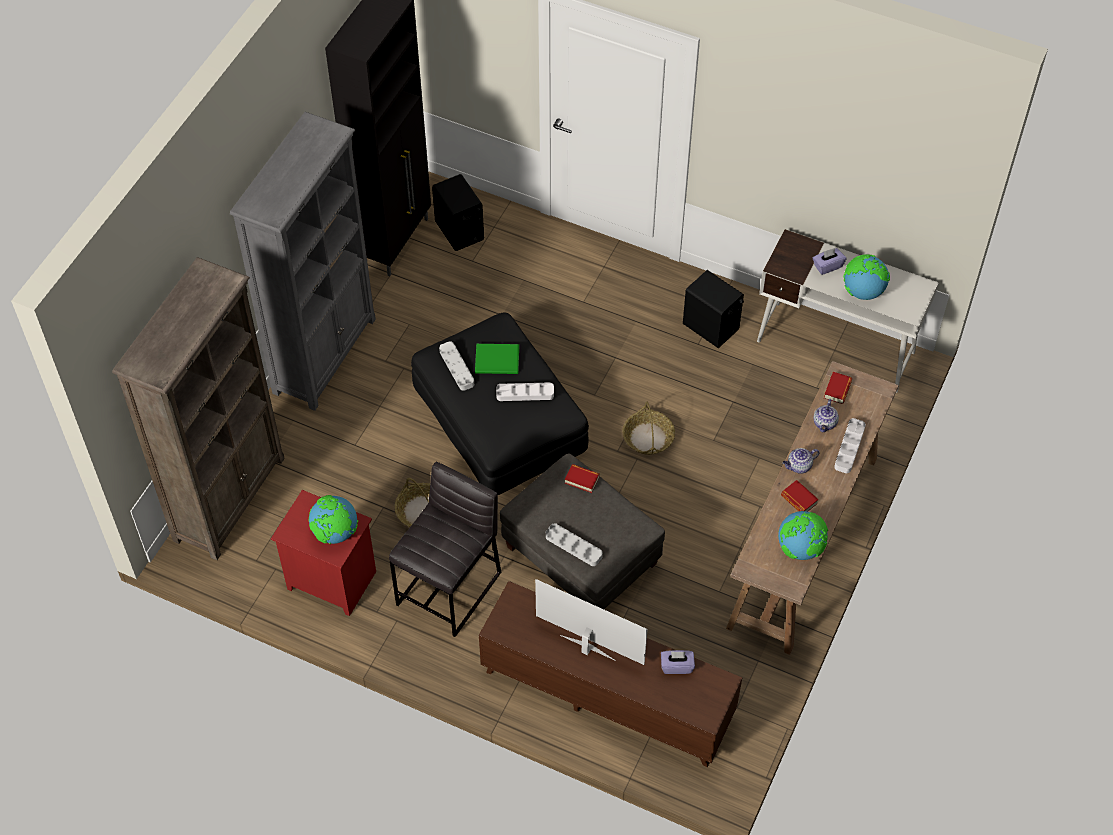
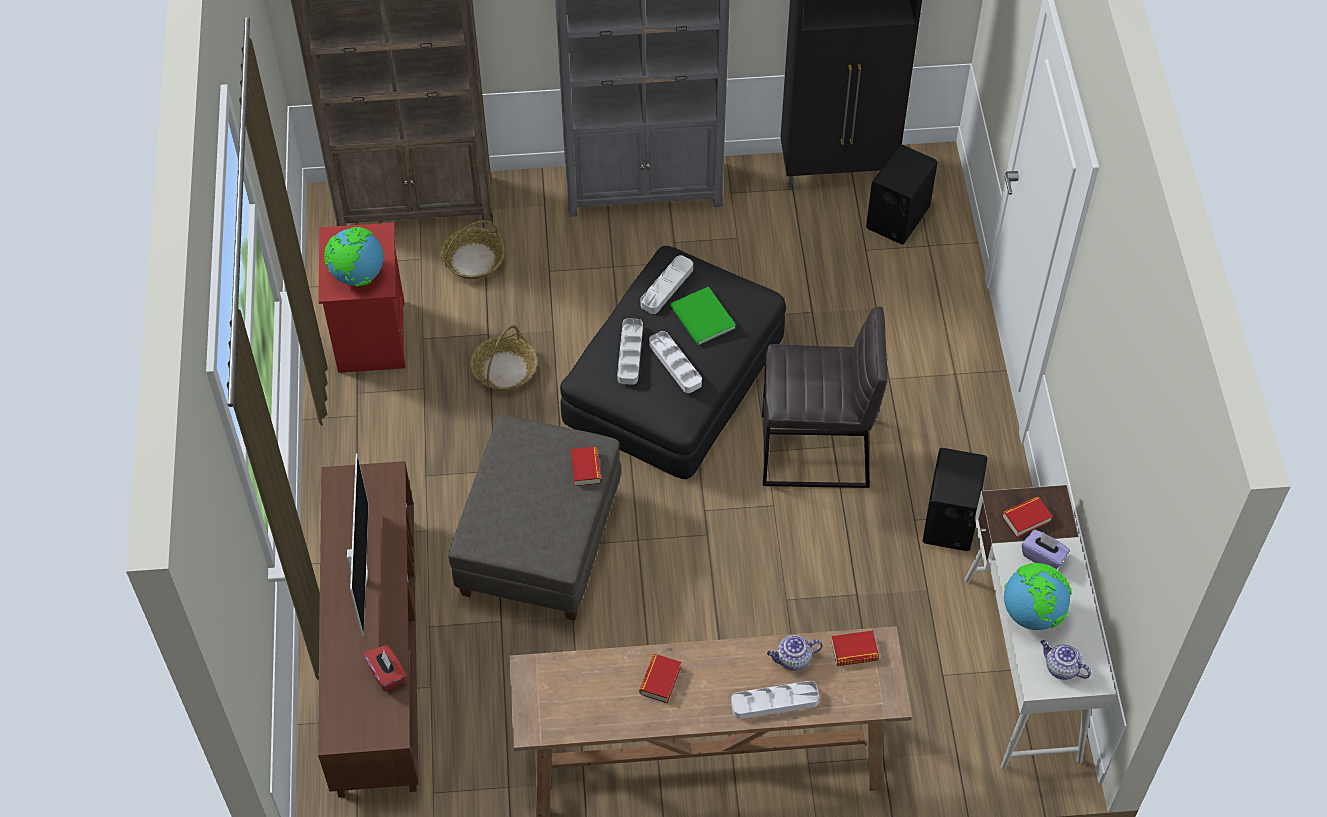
camera: 60 degrees right, 0 degrees up
(450, 588) = (424, 442): grey stool -> grey stool (816, 452)
(573, 546) = (492, 503): grey tray -> grey tray (630, 354)
(648, 438) = (743, 532): basket -> basket (473, 260)
(676, 666) = (387, 674): purple tissue box -> red tissue box
(796, 260) = (1026, 519): none -> book
(799, 466) = (709, 659): teapot -> teapot (1061, 668)
(800, 548) = (589, 713): globe -> none

